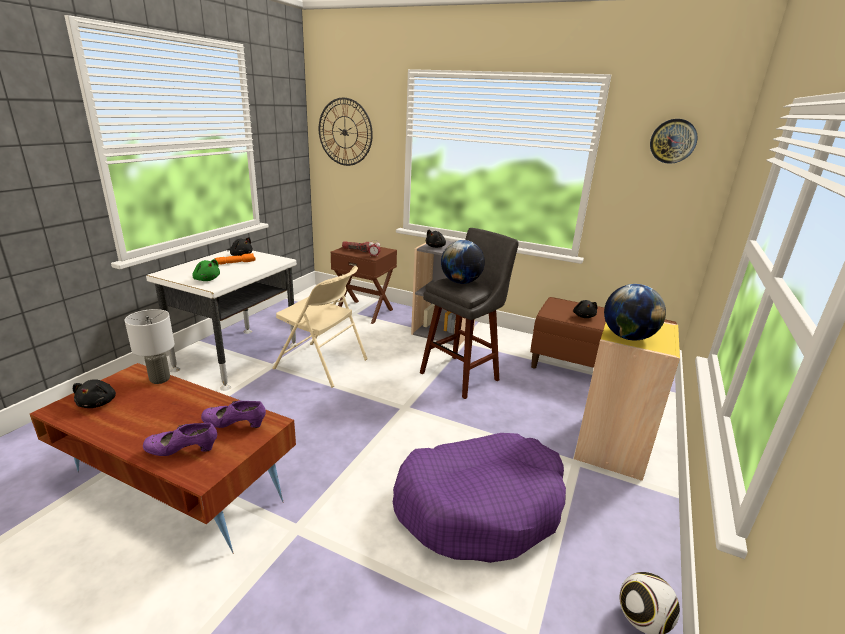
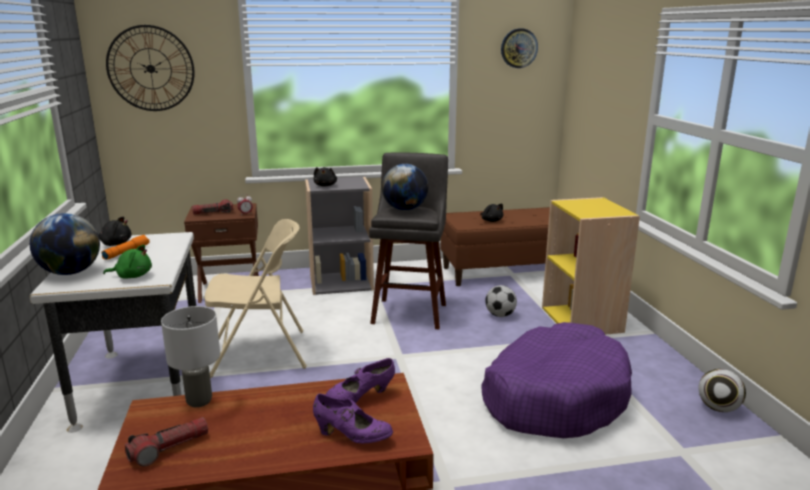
camera: 35 degrees left, 5 degrees down
(98, 403) = (169, 448): black plush toy -> flashlight
(183, 451) = (352, 437): purple shoe -> purple shoe turned 120 degrees counterclockwise
(534, 409) = (500, 315): none -> football
(627, 337) = (592, 212): globe -> globe (70, 272)

